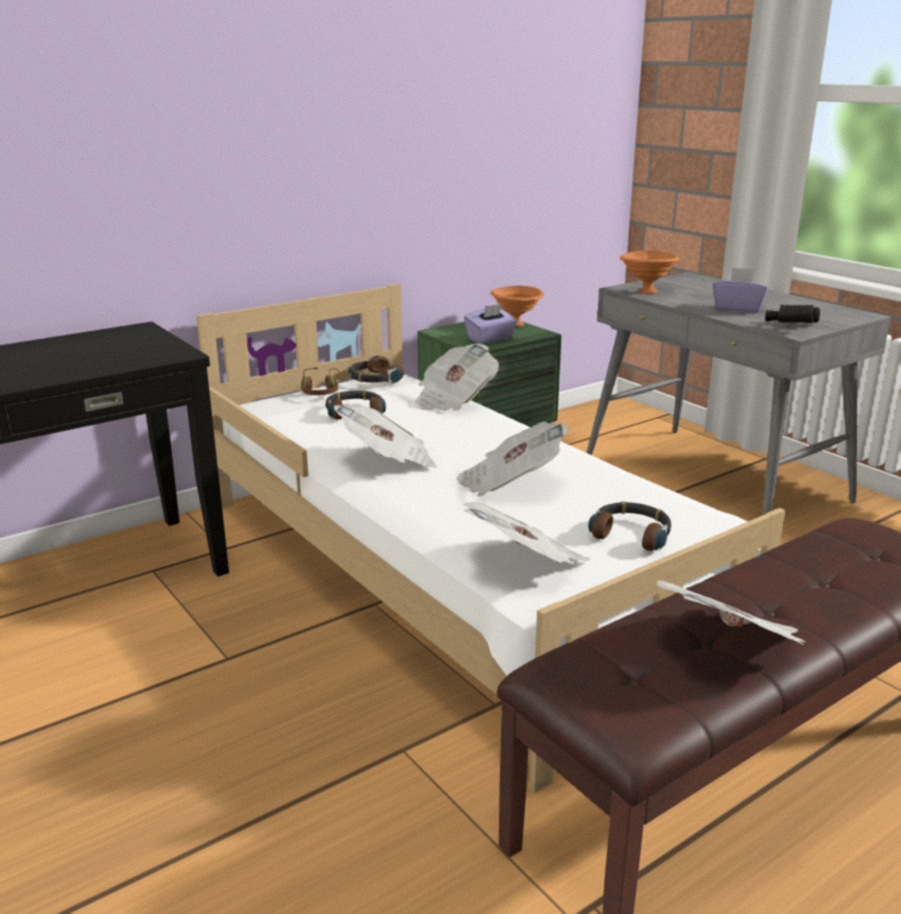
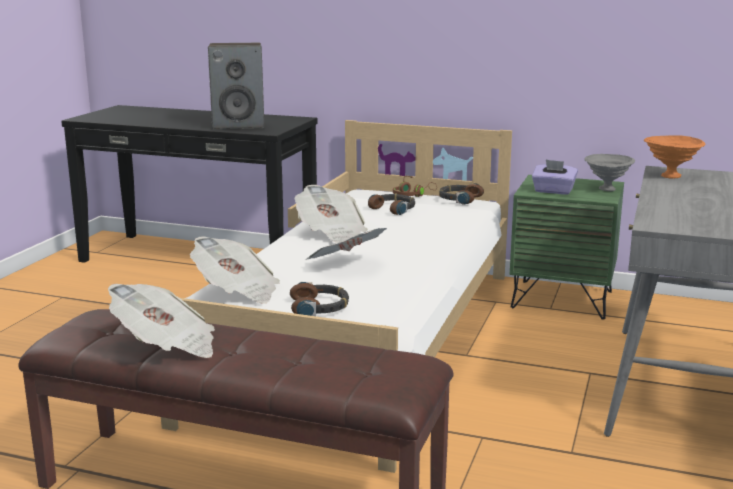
camera: 55 degrees right, 5 degrees down
(100, 358) = (239, 125): none -> speaker
(453, 400) = (462, 223): newspaper -> none
(516, 324) = (607, 189): orange bowl -> grey bowl
(737, 308) = (690, 202): purple tissue box -> none
(791, 327) = (671, 222): black binoculars -> none

